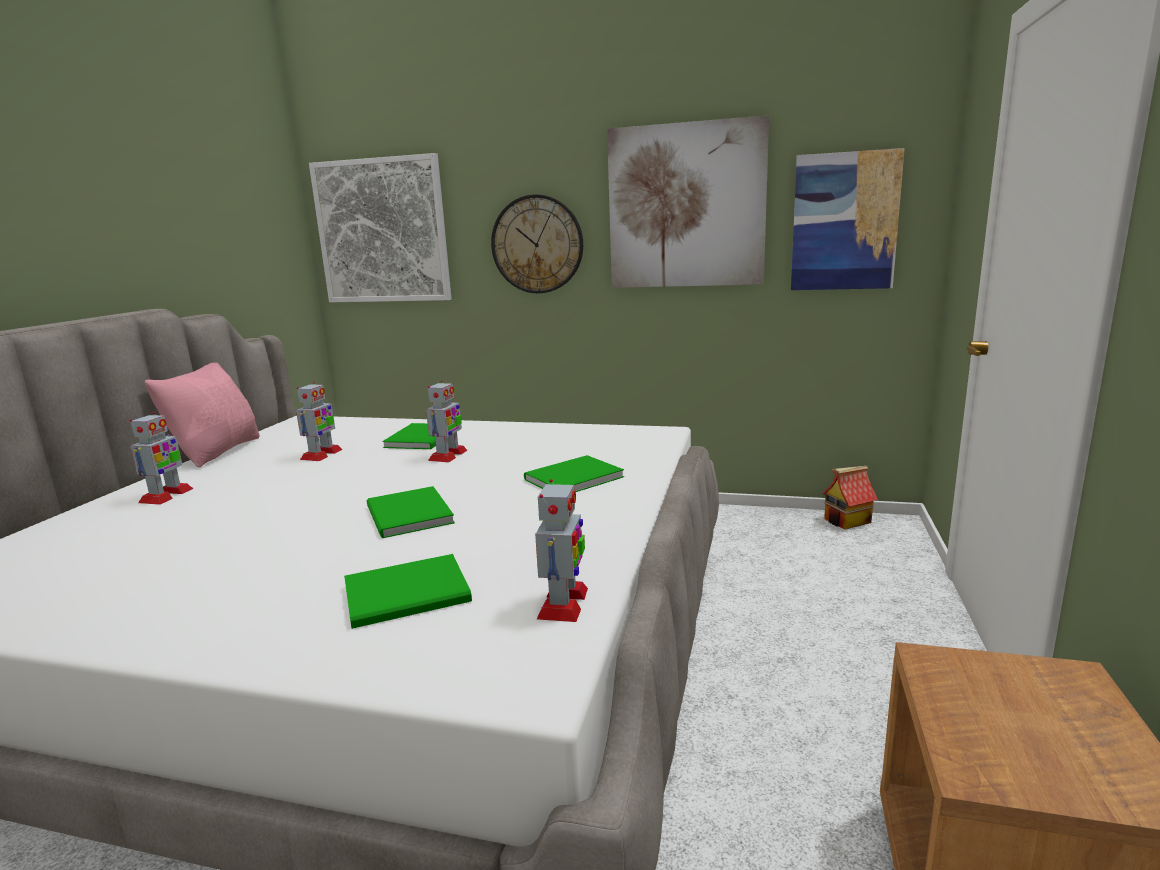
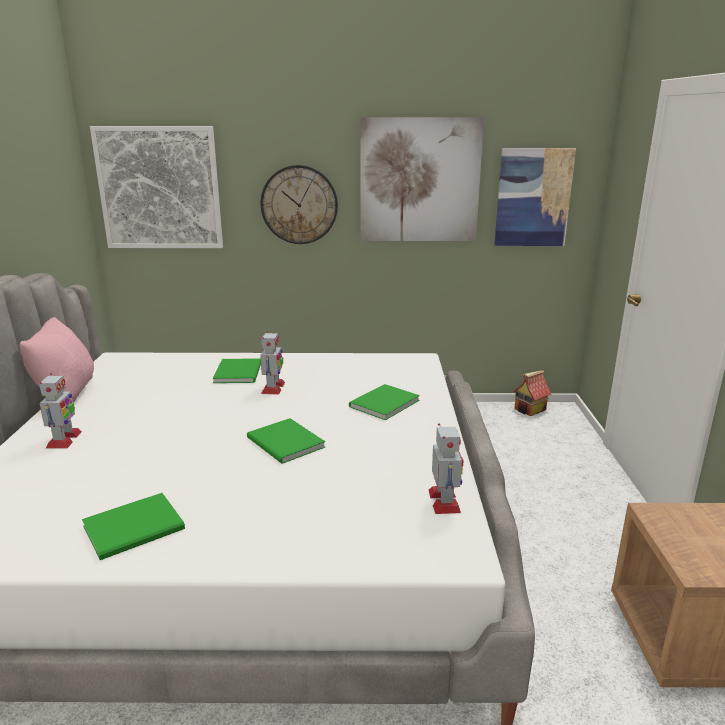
camera: 15 degrees left, 5 degrees up
(321, 455) = (165, 392): toy robot -> none
(411, 594) = (339, 505): green book -> green book (137, 528)

